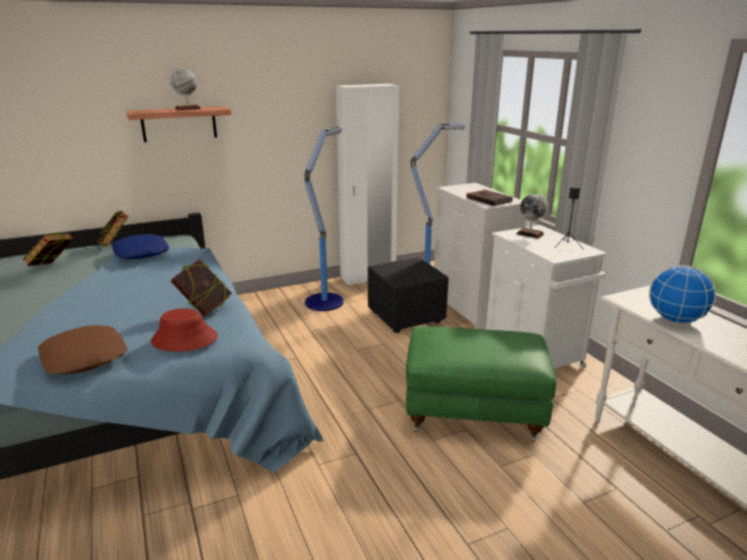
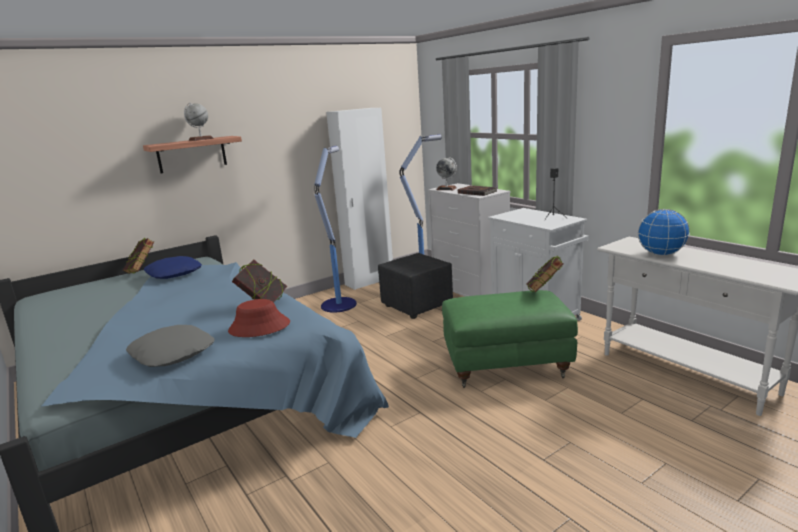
camera: 10 degrees left, 5 degrees down
(53, 267) = (90, 296): book -> book (544, 292)
(85, 357) = (173, 353): brown pillow -> grey pillow
(530, 234) = (519, 214): globe -> globe (446, 189)

